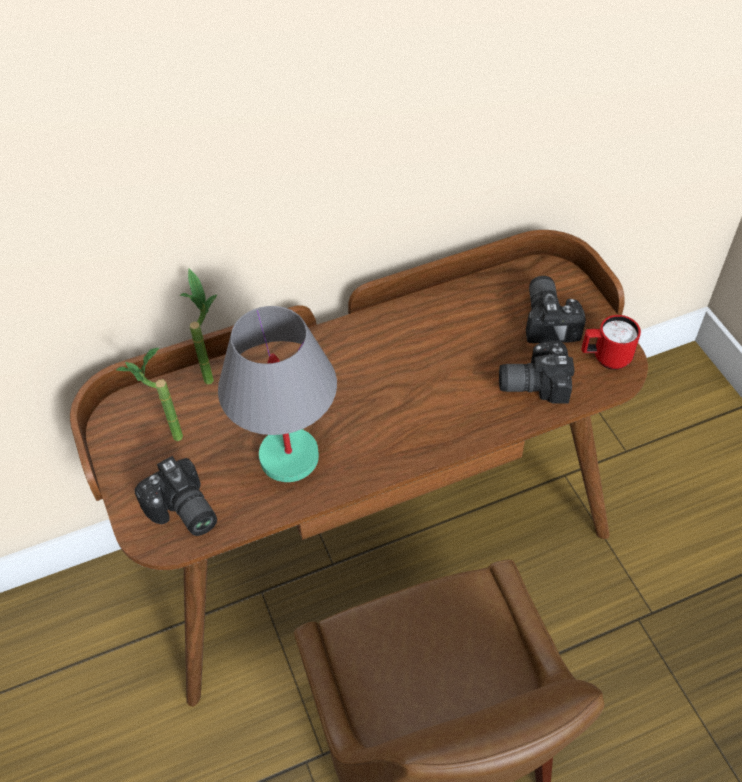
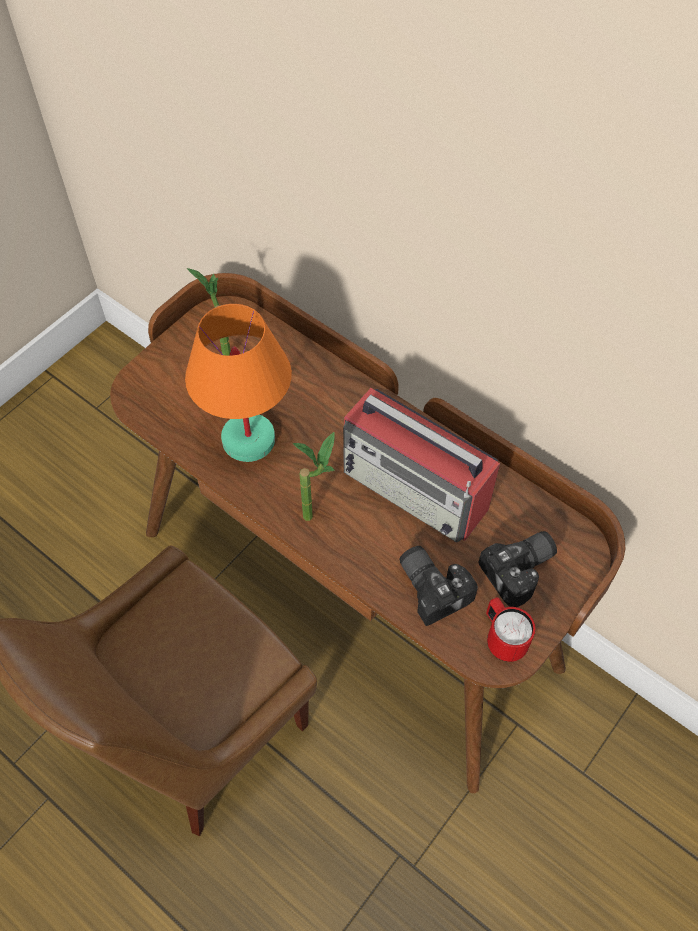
camera: 60 degrees right, 5 degrees up
(182, 512) = (162, 396): camera -> none
(211, 372) = (300, 348): potted plant -> potted plant (317, 514)
(290, 458) = (248, 440): grey table lamp -> orange table lamp
(429, 352) = (416, 490): none -> radio

